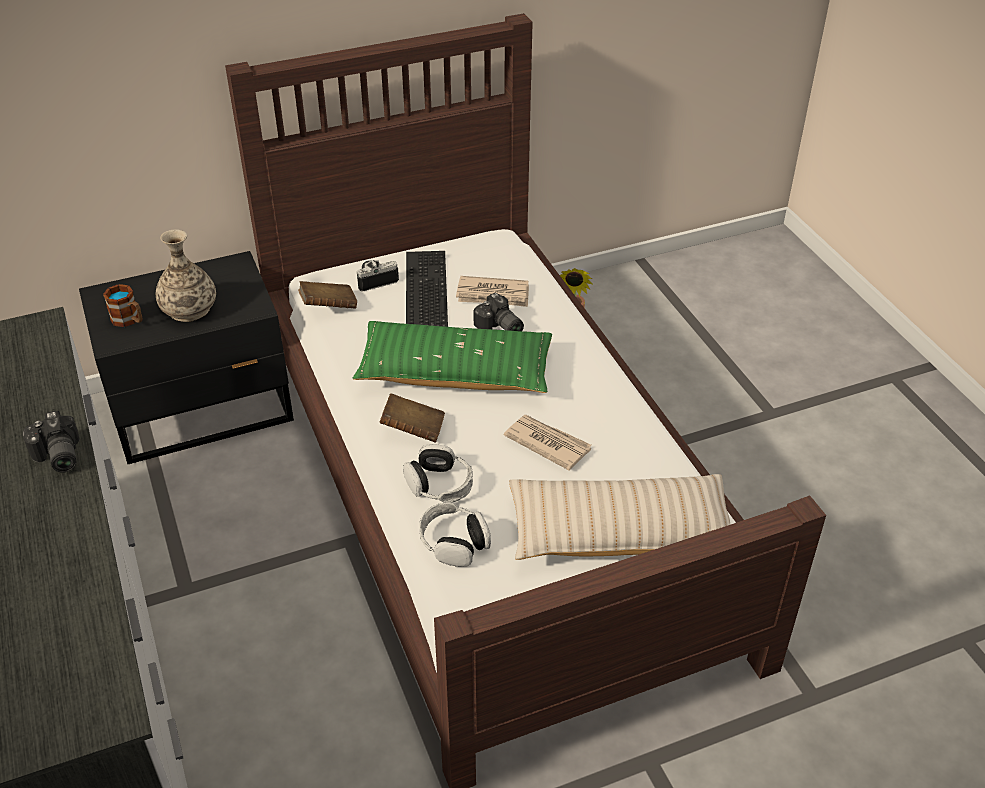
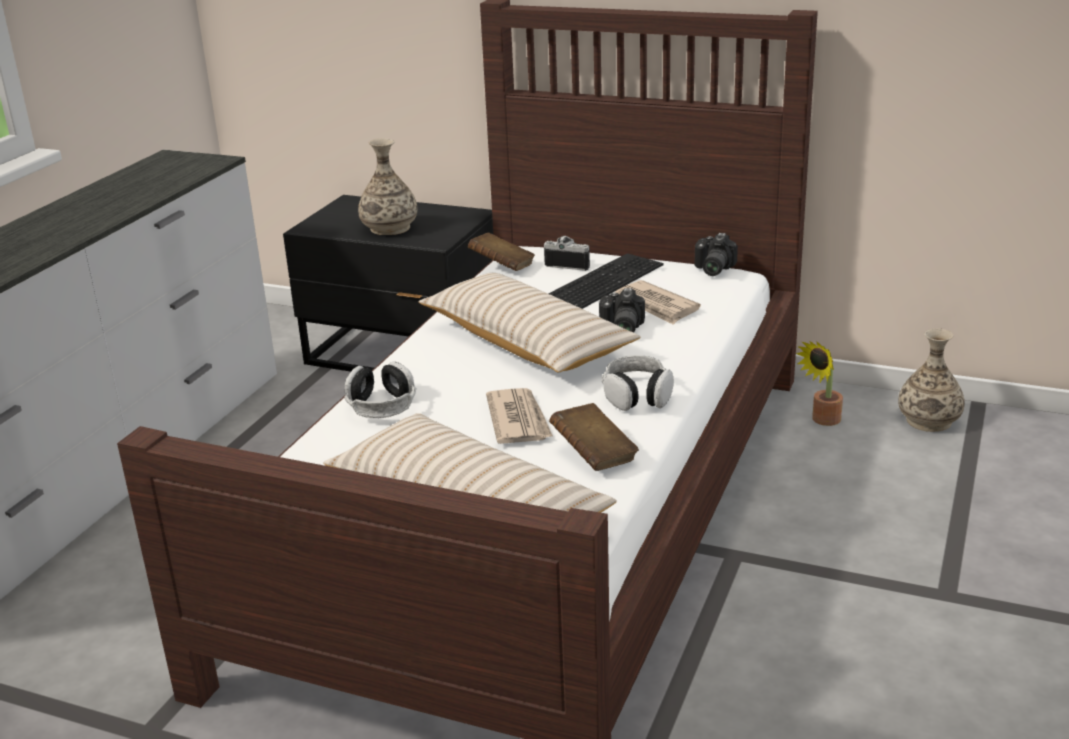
camera: 45 degrees right, 15 degrees down
(56, 457) = (88, 222): camera -> camera (711, 269)
(129, 320) = (341, 221): mug -> none
(413, 430) = (426, 364): brown book -> brown book (594, 455)
(454, 542) = (324, 446): headphones -> headphones (637, 395)
(455, 373) = (526, 343): green pillow -> beige pillow
(629, 288) = (928, 420): none -> vase

